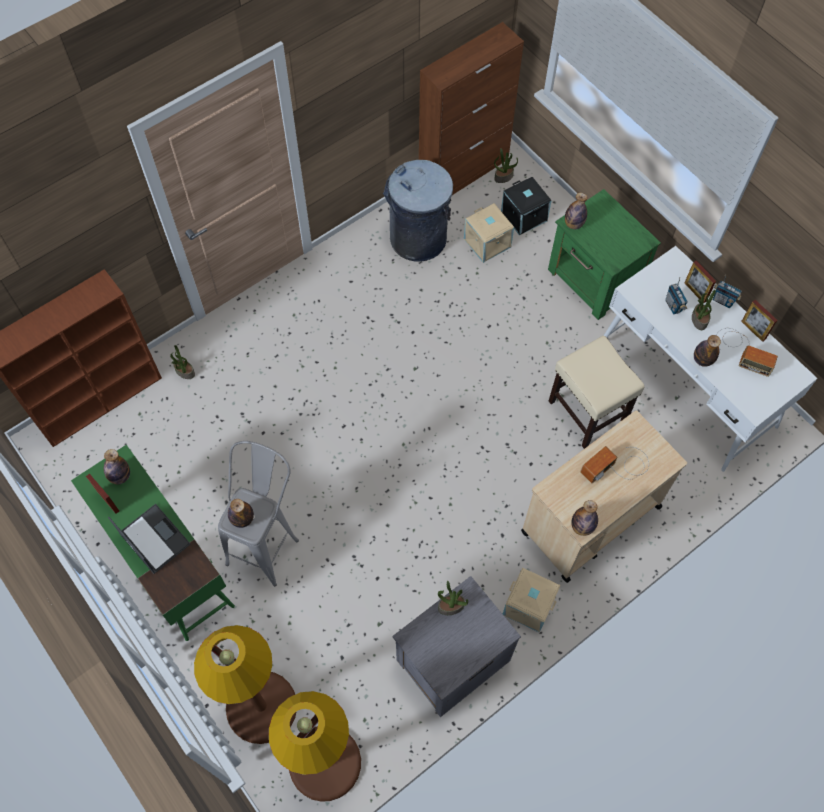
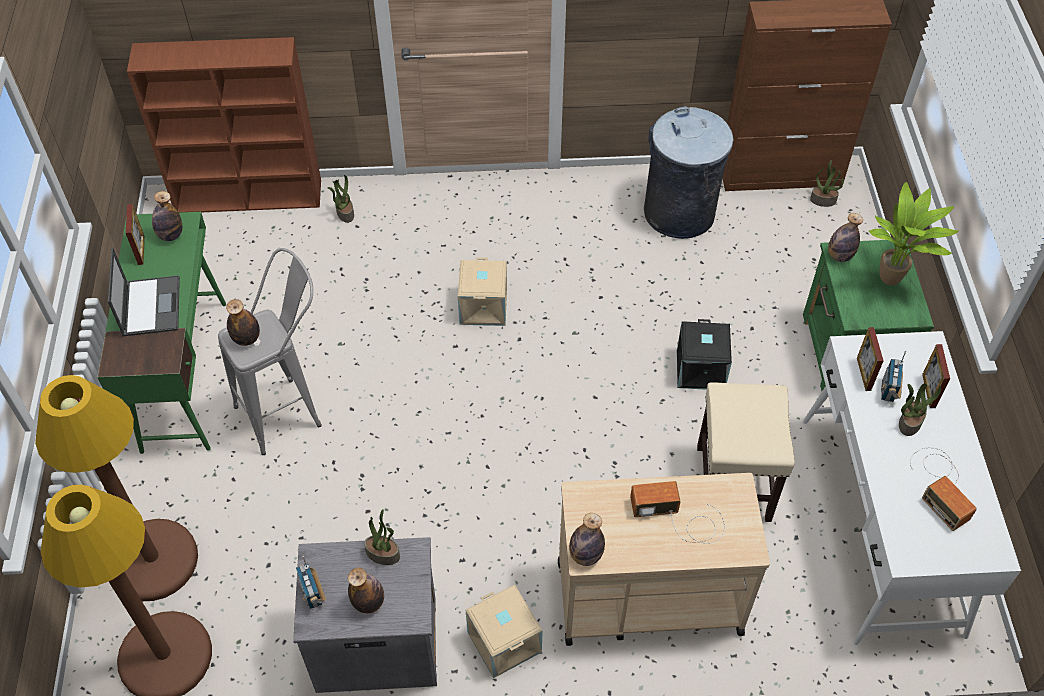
camera: 35 degrees right, 10 degrees down
(488, 242) = (754, 254): beige storage box -> beige storage box (484, 307)
(524, 216) = (817, 249): black storage box -> black storage box (701, 370)
(616, 223) = (893, 280): none -> potted plant
(702, 360) = (879, 467): bottle -> bottle (368, 602)
(723, 301) = (957, 419): radio -> radio (312, 594)
(753, 330) = (973, 471): picture frame -> picture frame (863, 374)

